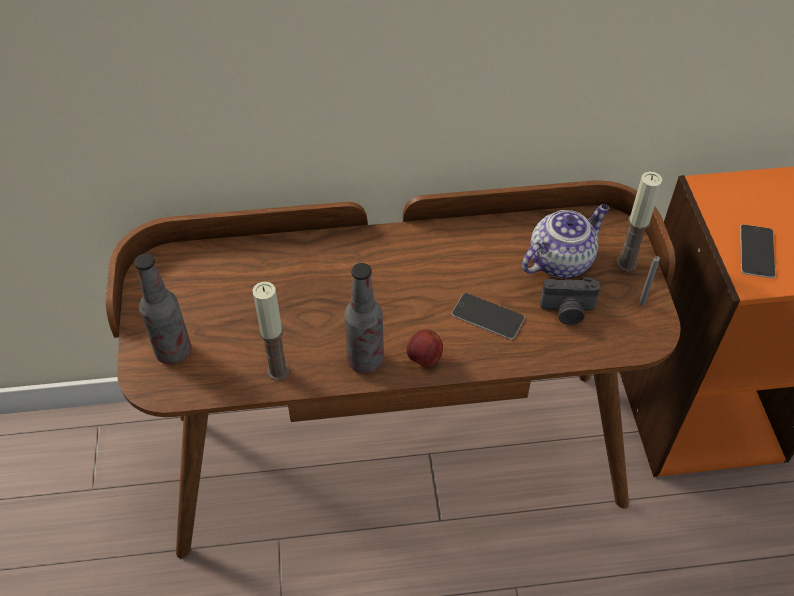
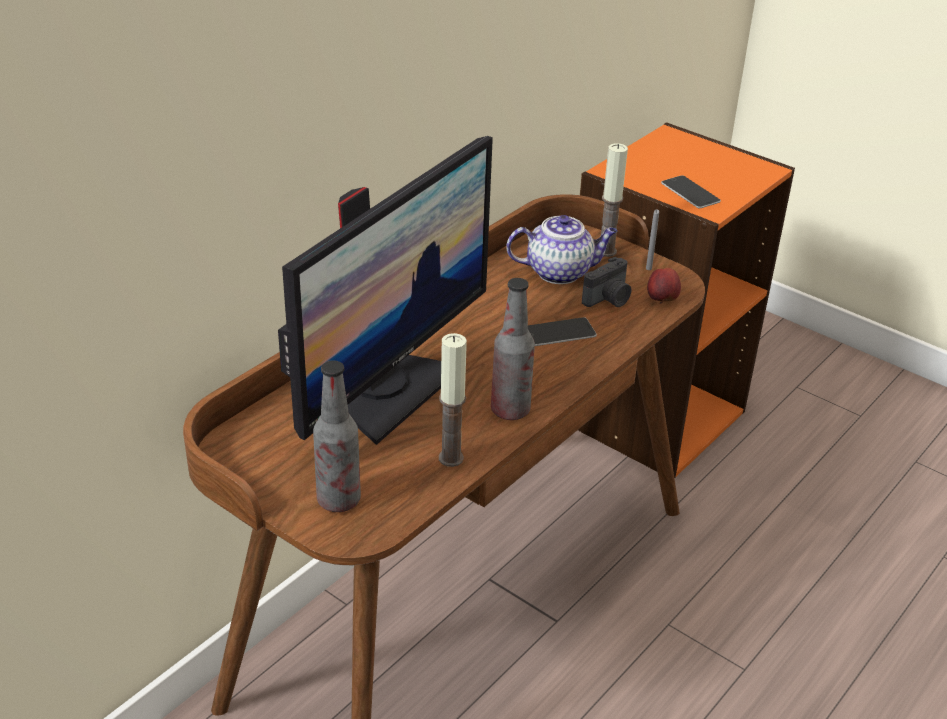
camera: 45 degrees left, 15 degrees down
(307, 287) = (390, 391): none -> monitor
(424, 359) = (552, 384): apple -> apple (662, 300)
(561, 260) = (560, 272): teapot -> teapot turned 75 degrees clockwise

